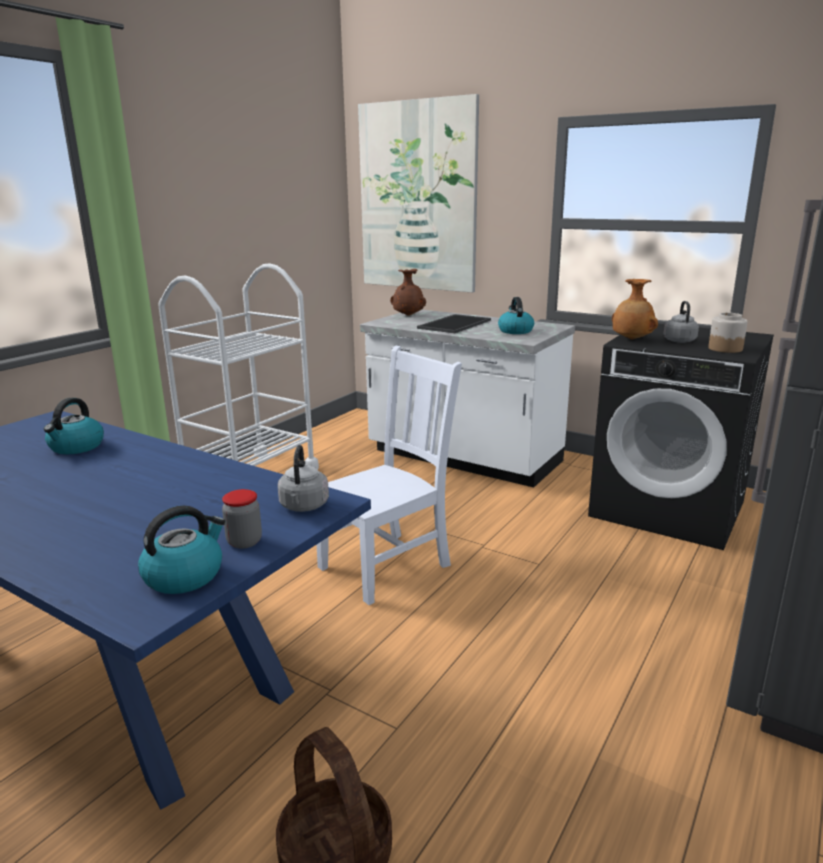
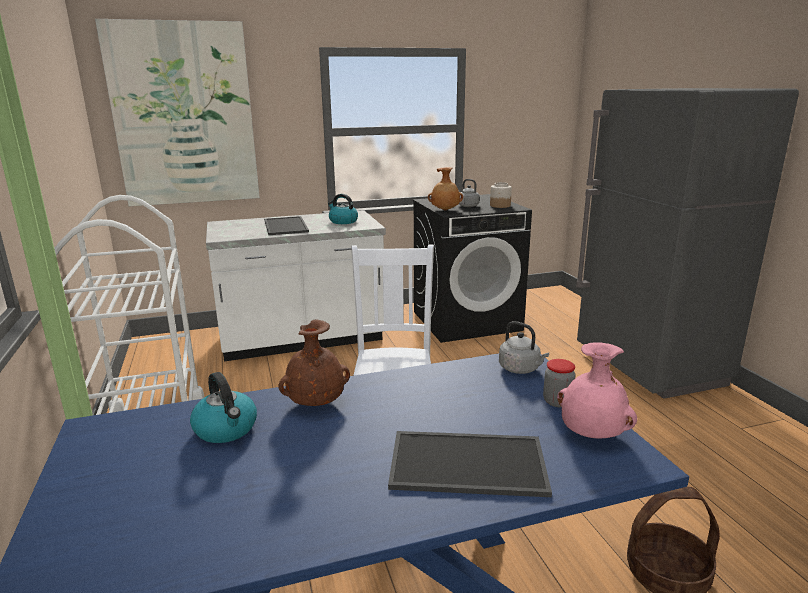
camera: 50 degrees left, 0 degrees up
(78, 535) = (466, 465): none -> tray
(184, 575) = (591, 434): kettle -> pink vase
(408, 315) = (223, 227): brown vase -> brown vase (316, 402)

